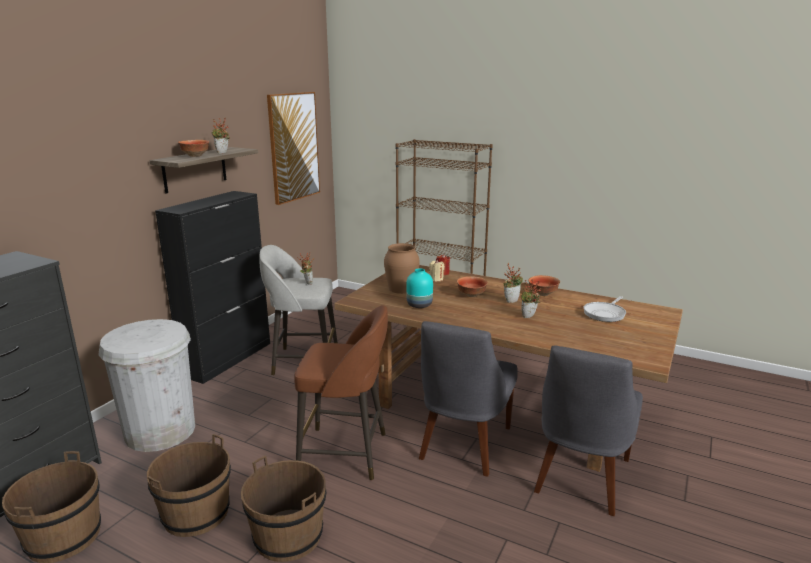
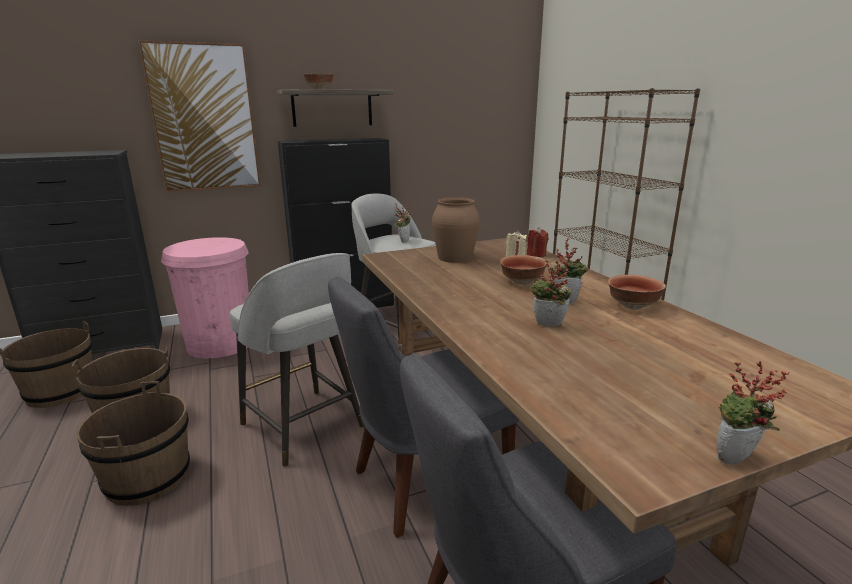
camera: 40 degrees right, 0 degrees up
(160, 431) = (220, 343): white trash can -> pink trash can
(222, 153) = (350, 89): potted plant -> potted plant (736, 461)
(293, 147) = (473, 103): picture -> picture (204, 118)
(346, 453) = (304, 427): brown stool -> grey stool
(420, 305) = (437, 276): turquoise vase -> none
(605, 313) = (698, 361): frying pan -> none

